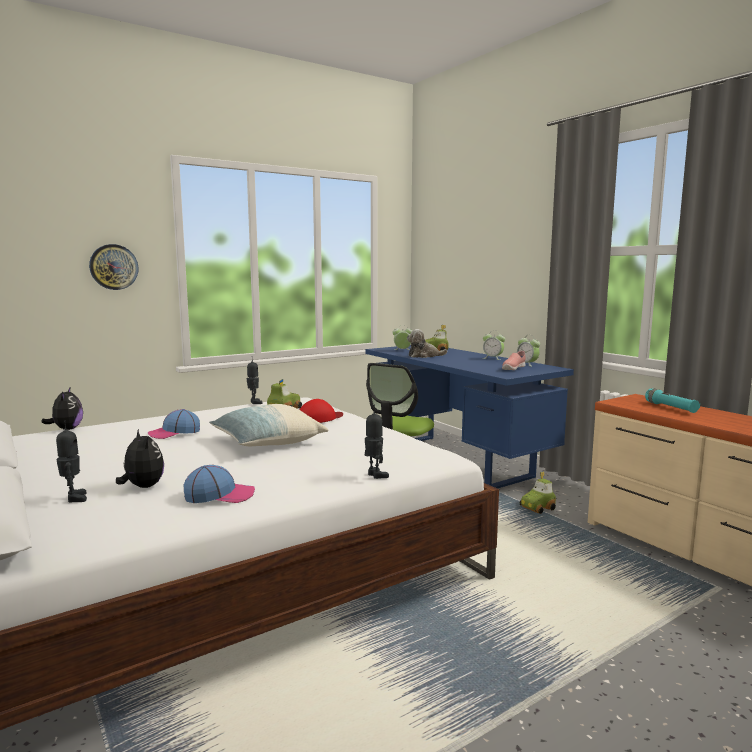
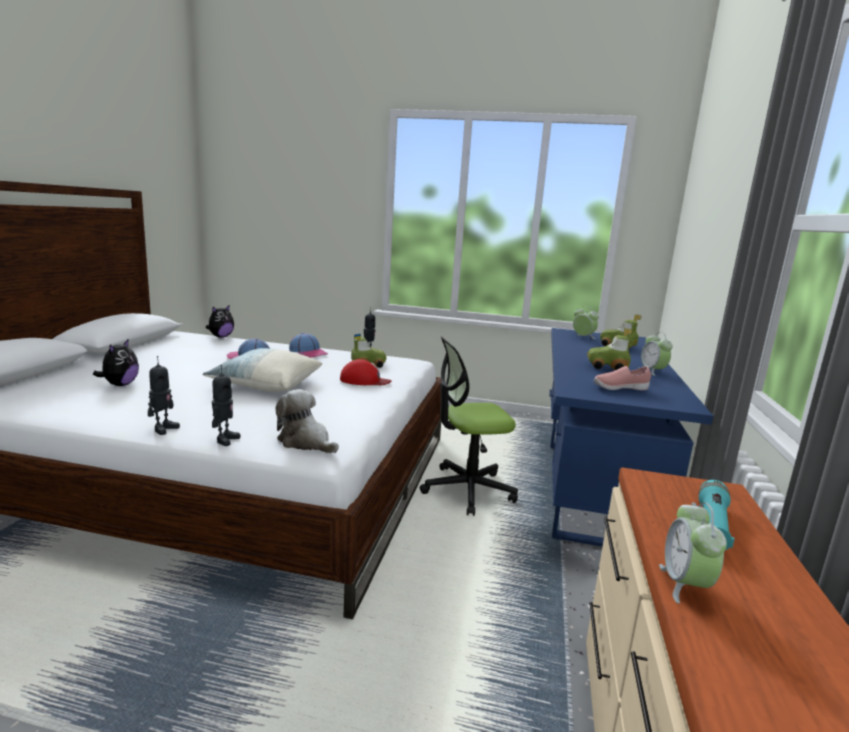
camera: 45 degrees right, 5 degrees up
(74, 498) = (80, 377): toy robot -> toy robot (163, 429)
(114, 267) = (333, 214): wall clock -> none
(220, 495) = (120, 407): cap -> cap (308, 352)
(424, 356) = (579, 348): plush toy -> plush toy (306, 442)
(527, 364) = (666, 390): alarm clock -> alarm clock (685, 585)
(538, 508) = (566, 587): toy car -> toy car (607, 367)

